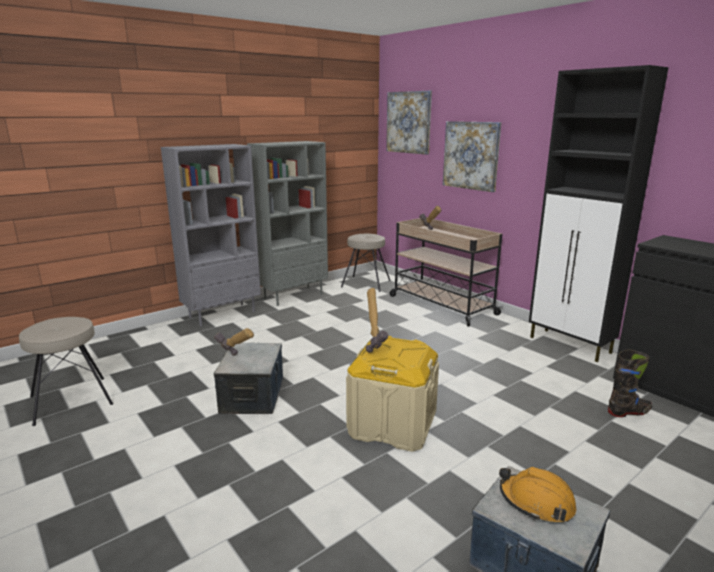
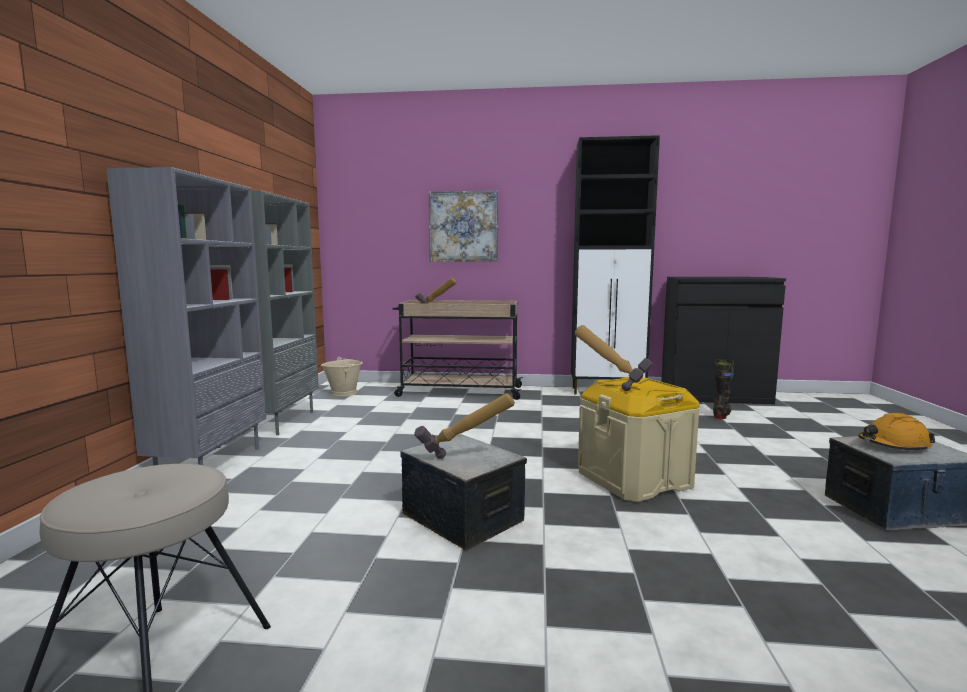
camera: 45 degrees left, 10 degrees down
(366, 283) = (344, 393): beige stool -> beige bucket
(408, 122) = (370, 195): picture -> none

